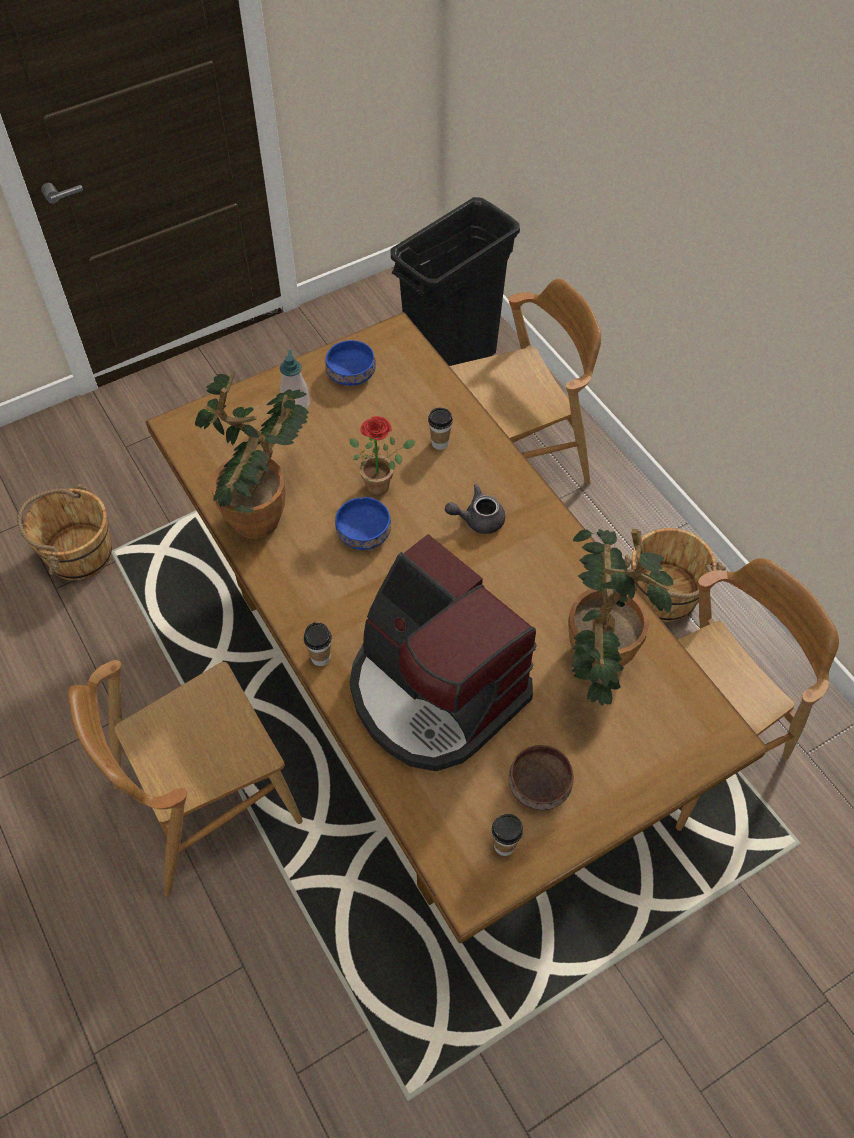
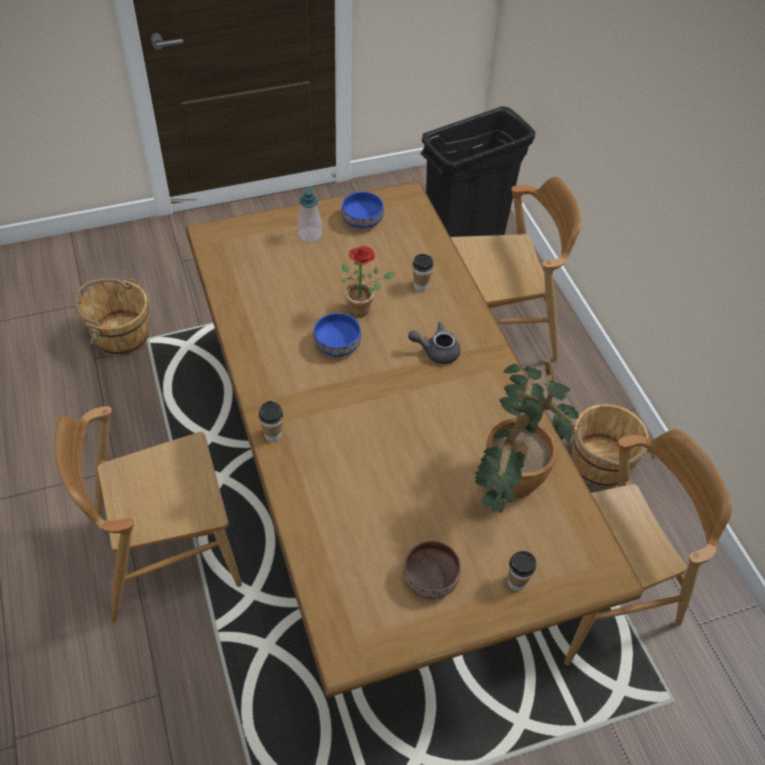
camera: 10 degrees right, 5 degrees down
(265, 511) = (261, 312): potted plant -> none
(434, 692) = (361, 482): coffee machine -> none
(504, 845) = (386, 621): cup -> cup (516, 582)

